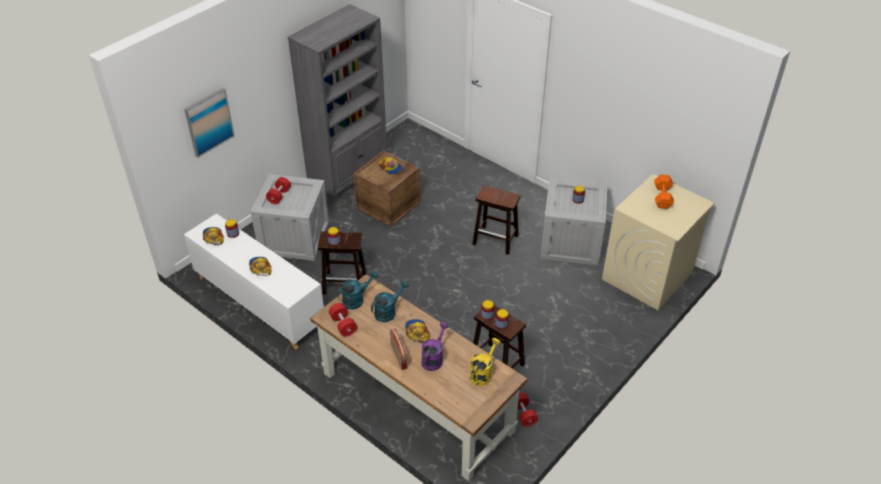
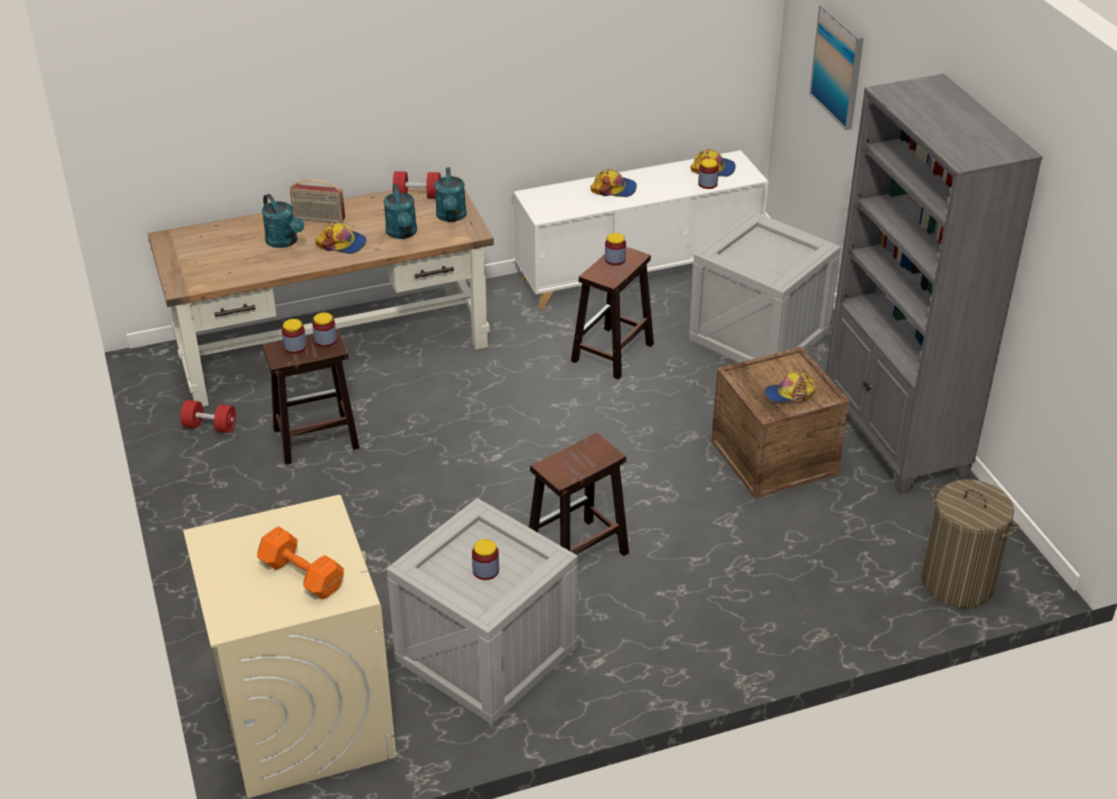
camera: 120 degrees right, 5 degrees down
(279, 196) = (777, 247): red dumbbell -> none
(427, 142) = (957, 583): none -> laundry basket
(433, 358) = (285, 242): purple watering can -> turquoise watering can
(482, 373) = (217, 269): yellow watering can -> none

